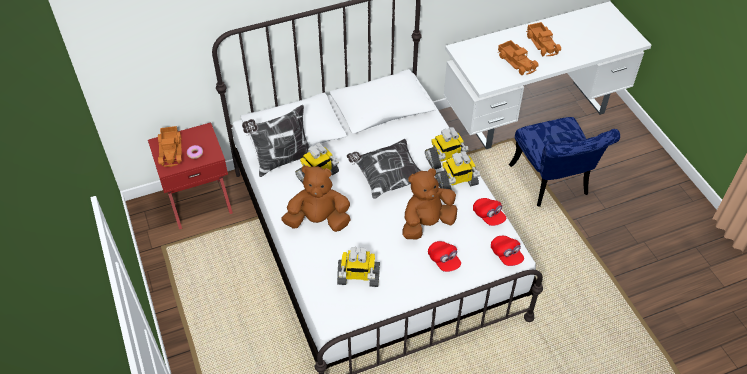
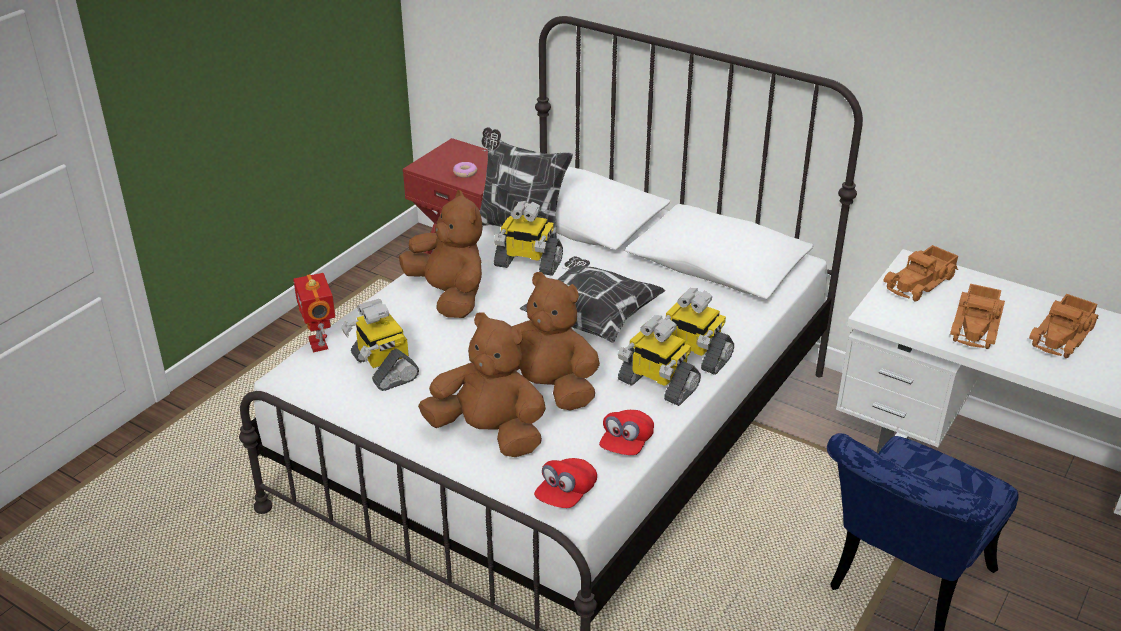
camera: 55 degrees right, 15 degrees down
(171, 150) = (452, 157): toy truck -> toy truck (921, 282)
(313, 294) = (320, 343): none -> toy robot
(444, 261) = (489, 433): red cap -> brown plush toy

